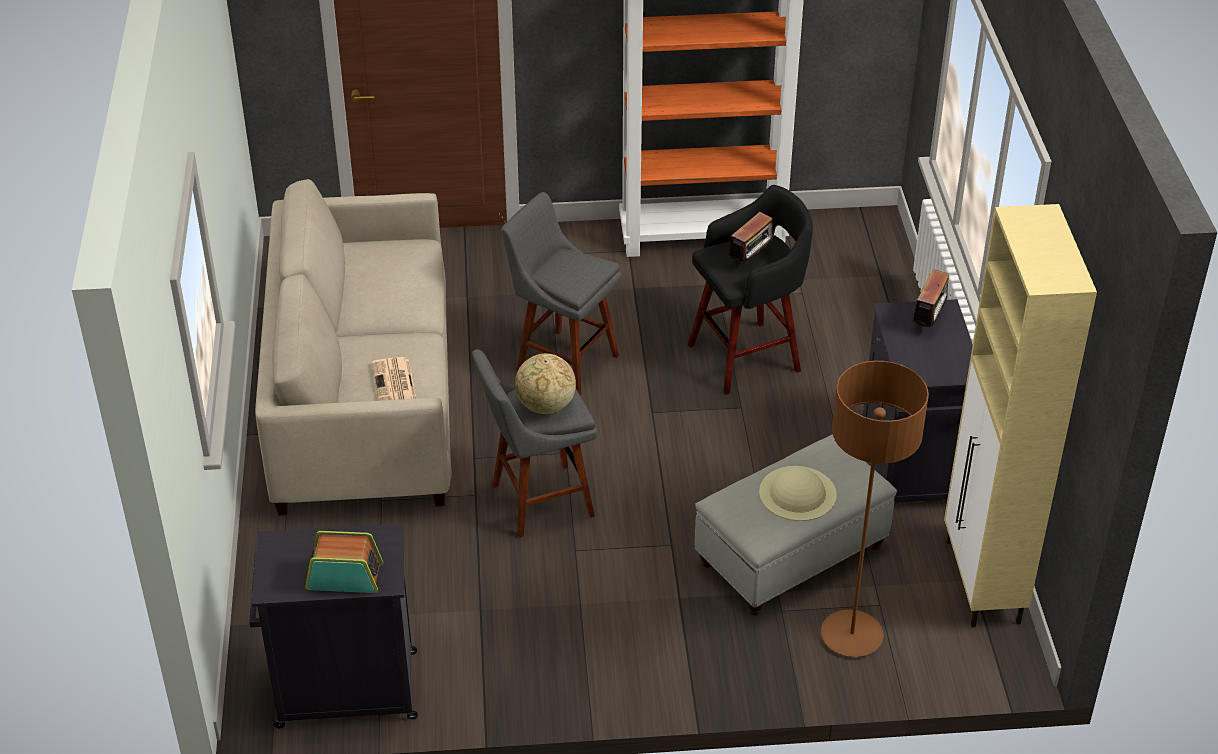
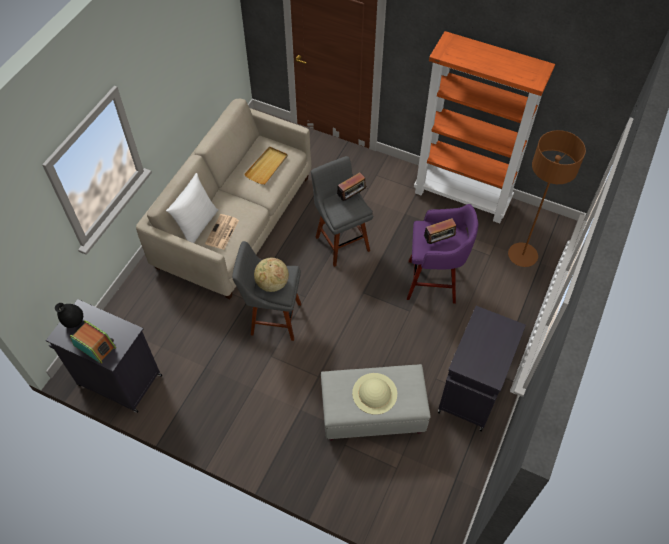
camera: 30 degrees right, 15 degrees up
(280, 561) = (74, 322): none -> black vase
(343, 392) = (197, 225): none -> white pillow
(394, 275) = (267, 167): none -> beige tray
(747, 357) = (434, 282): black stool -> purple stool
(851, 635) = (369, 479): brown floor lamp -> brown floor lamp (522, 255)
(929, 321) = (498, 332): radio -> radio (351, 197)
(982, 583) = (459, 484): beige cabinet -> none

